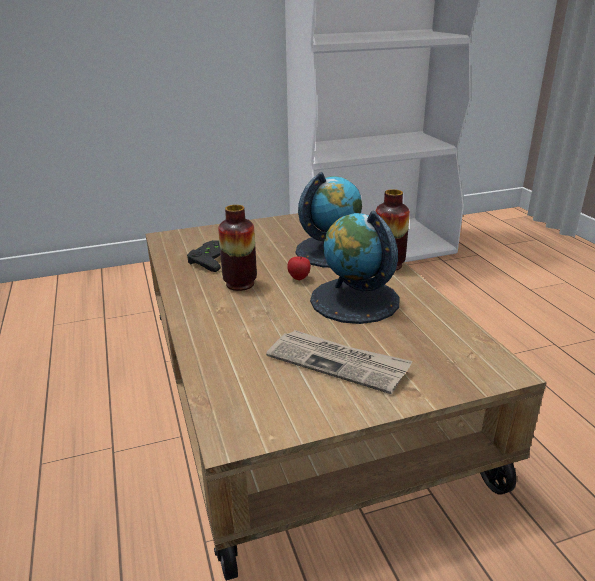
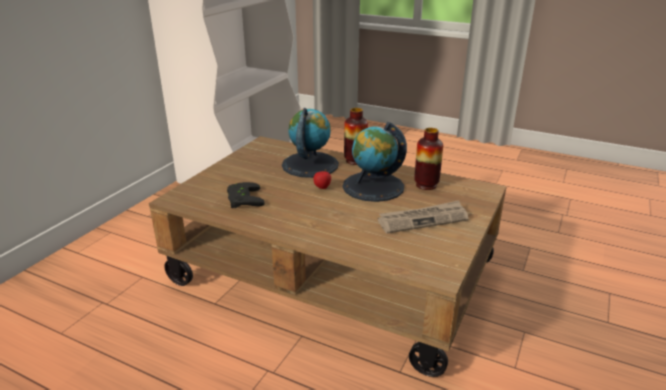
camera: 45 degrees left, 0 degrees up
(240, 284) = (294, 205): vase -> vase (426, 185)

